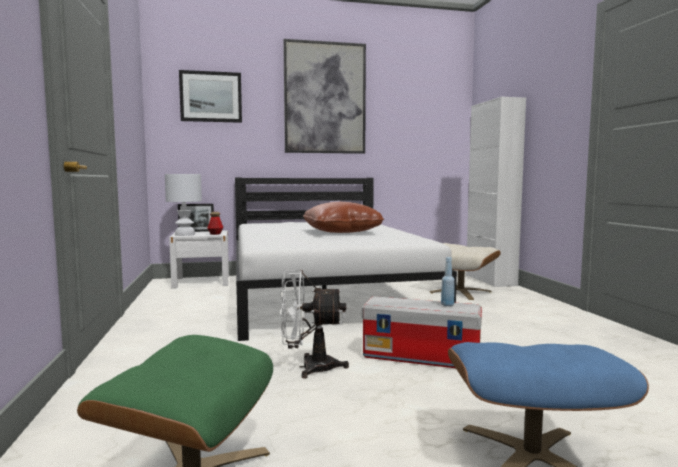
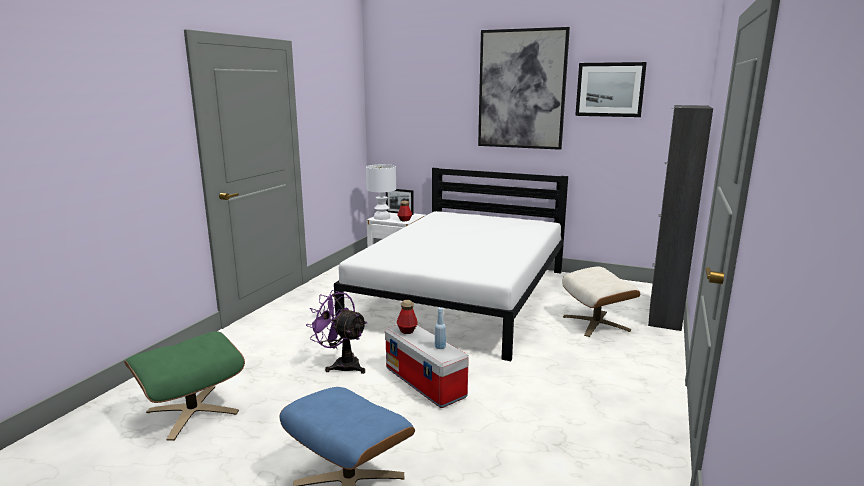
camera: 35 degrees right, 10 degrees up
(211, 97) = (416, 91): picture -> picture (610, 89)
(309, 367) = (342, 364): white fan -> purple fan
(342, 232) = (472, 243): brown pillow -> none
(389, 301) = (407, 330): none -> bottle
(490, 280) = (664, 315): white cabinet -> black cabinet

